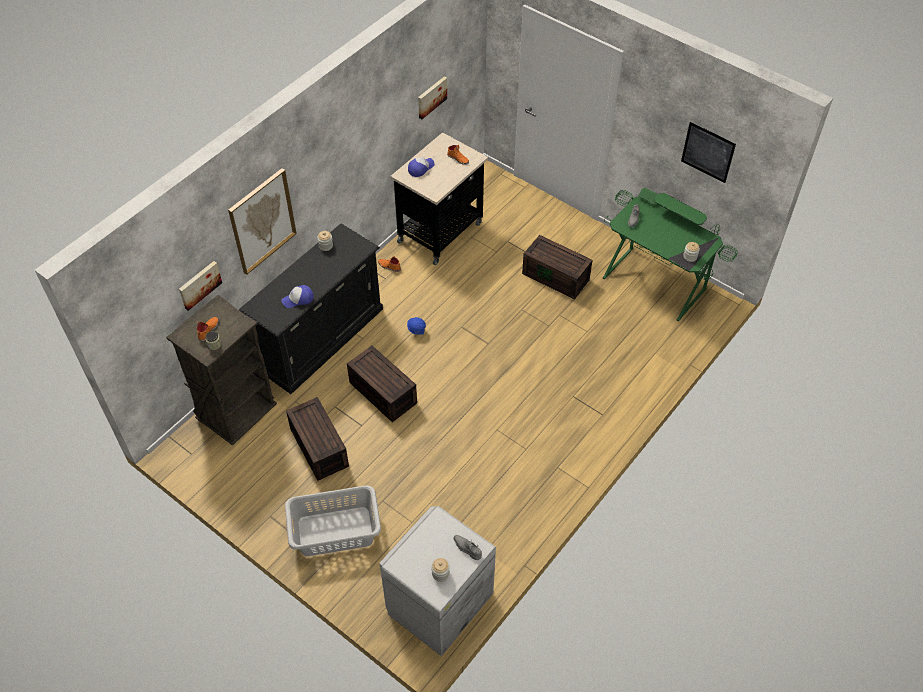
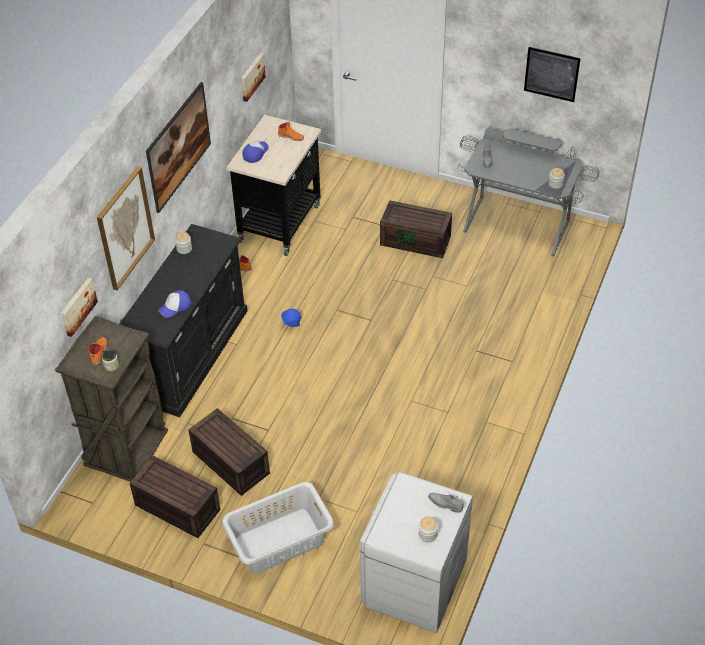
camera: 15 degrees left, 5 degrees down
(336, 167) = (181, 162): none -> picture
(381, 392) = (277, 393): brown storage box -> brown storage box (176, 507)
(656, 282) = (517, 224): green desk -> grey desk

